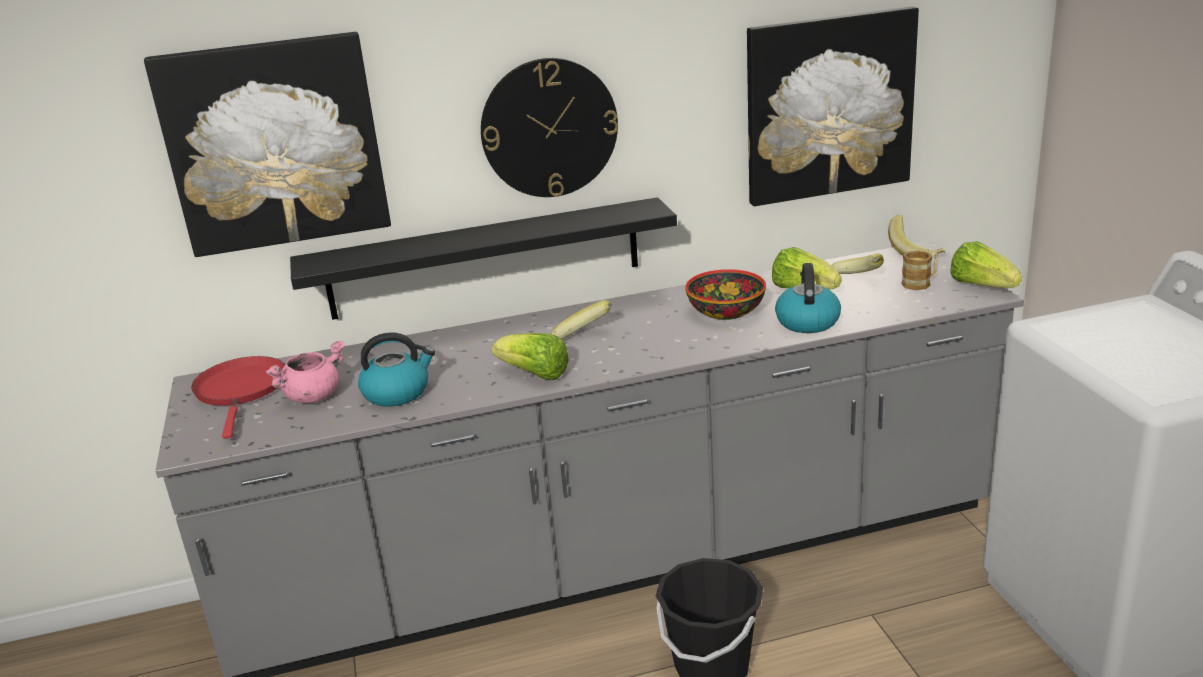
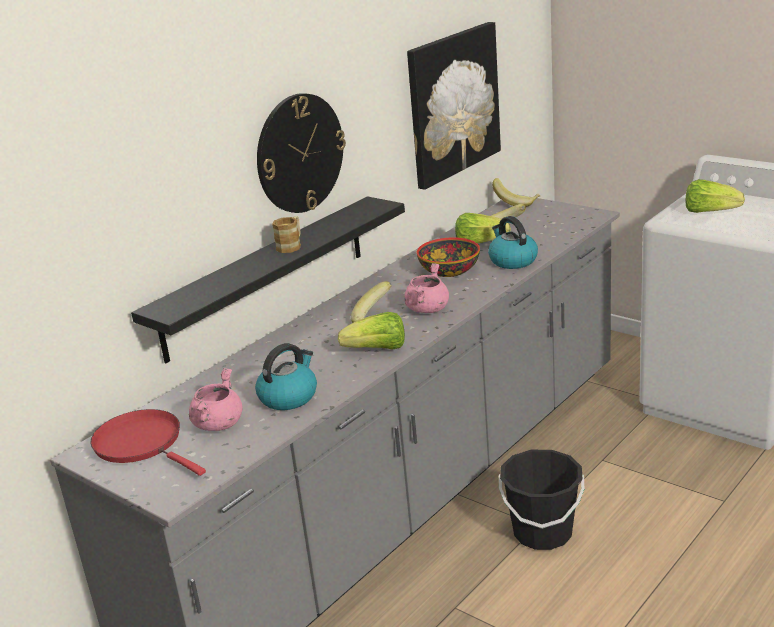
camera: 35 degrees left, 0 degrees up
(274, 144) = (114, 208): picture -> none
(642, 347) = (427, 309): none -> pink cooking pot
(920, 283) = (546, 219): mug -> mug (291, 246)
(982, 286) = (585, 210): lettuce -> lettuce (710, 212)

